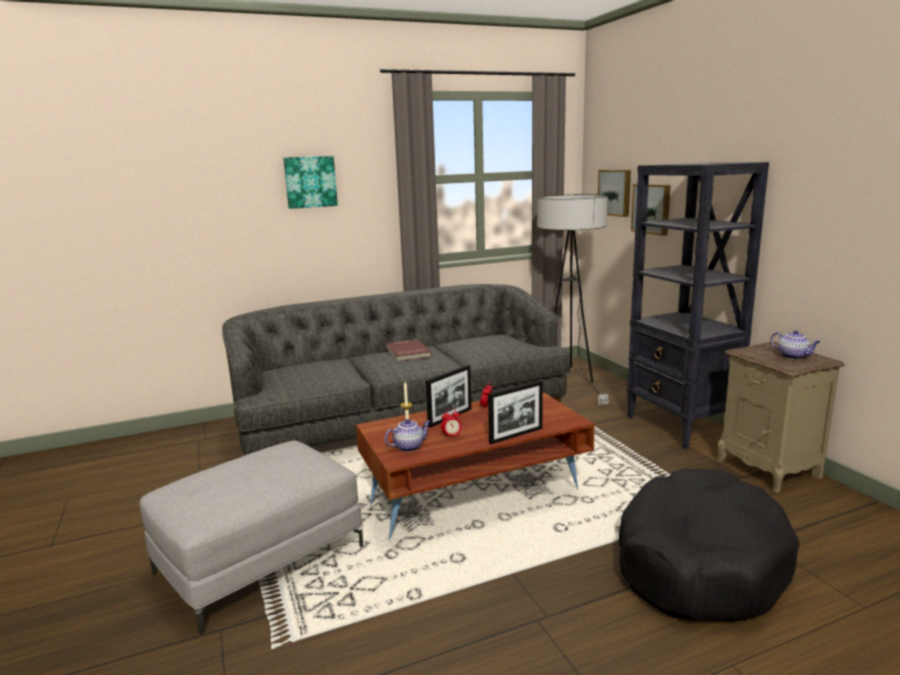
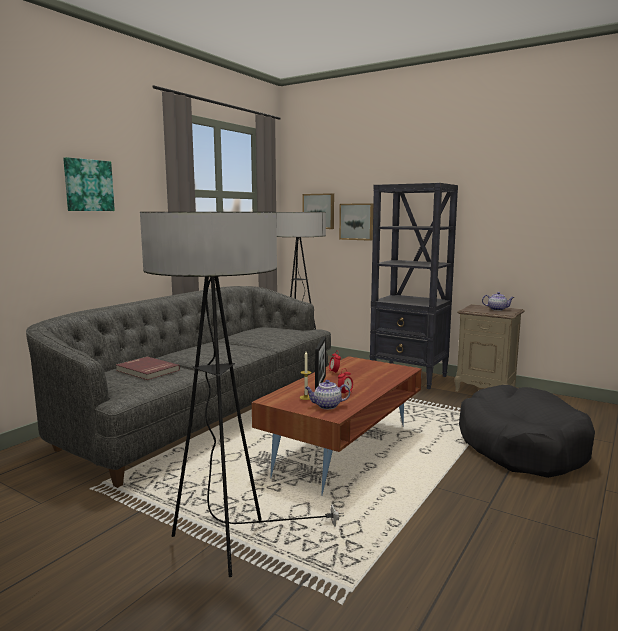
camera: 35 degrees left, 5 degrees down
(260, 559) = (227, 548): grey ottoman -> floor lamp
(407, 352) = (212, 346): red book -> red book (147, 370)
(409, 447) = (326, 406): teapot -> teapot turned 120 degrees counterclockwise
(516, 435) = (387, 384): picture frame -> none

